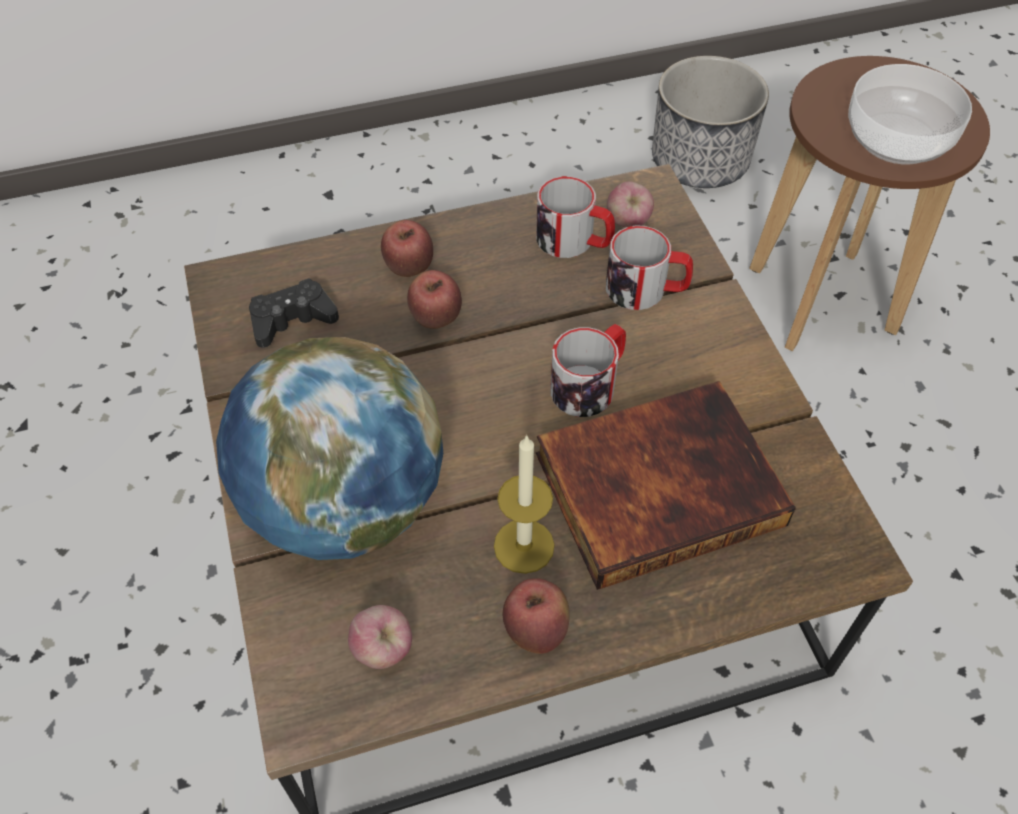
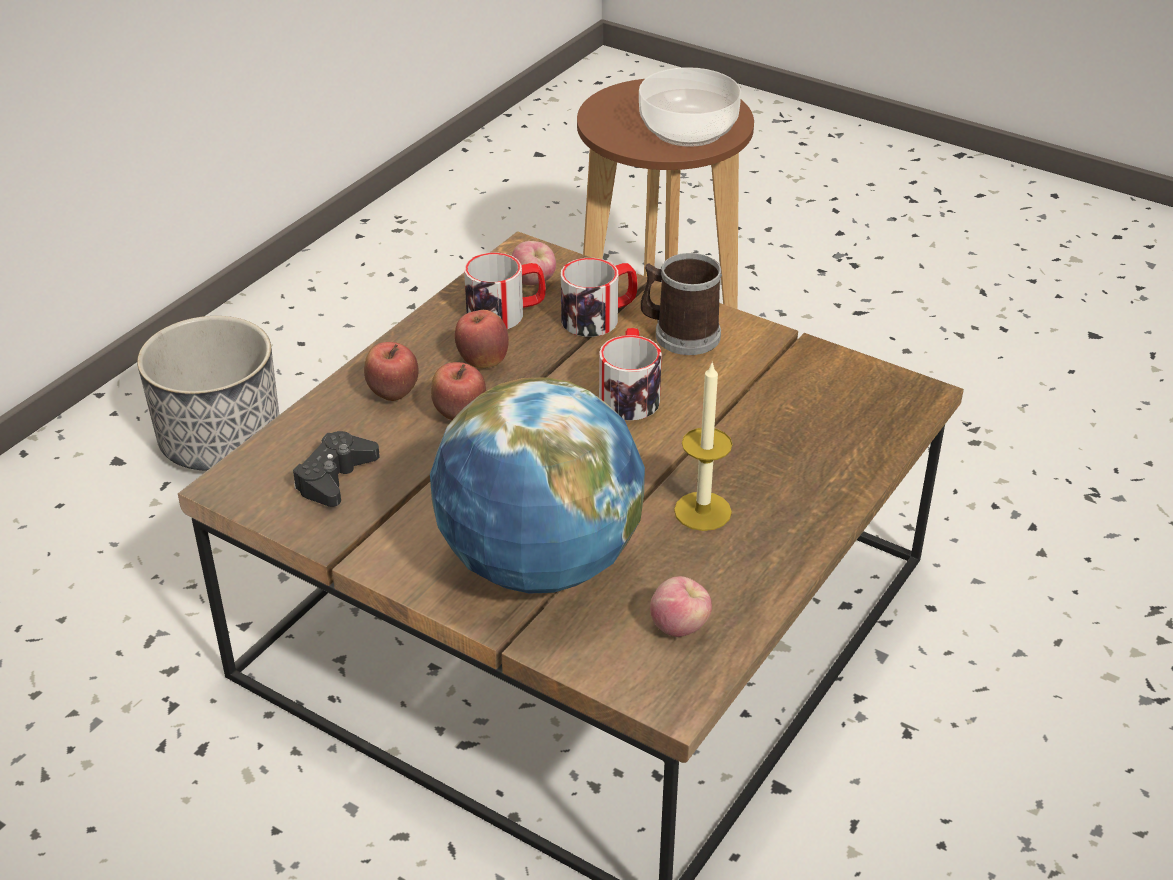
camera: 40 degrees left, 15 degrees down
(536, 630) = (770, 551): apple -> apple (482, 362)
(658, 484) = (749, 425): book -> none
(697, 349) = (680, 334): none -> mug
(700, 161) = (453, 272): planter -> planter (221, 439)

